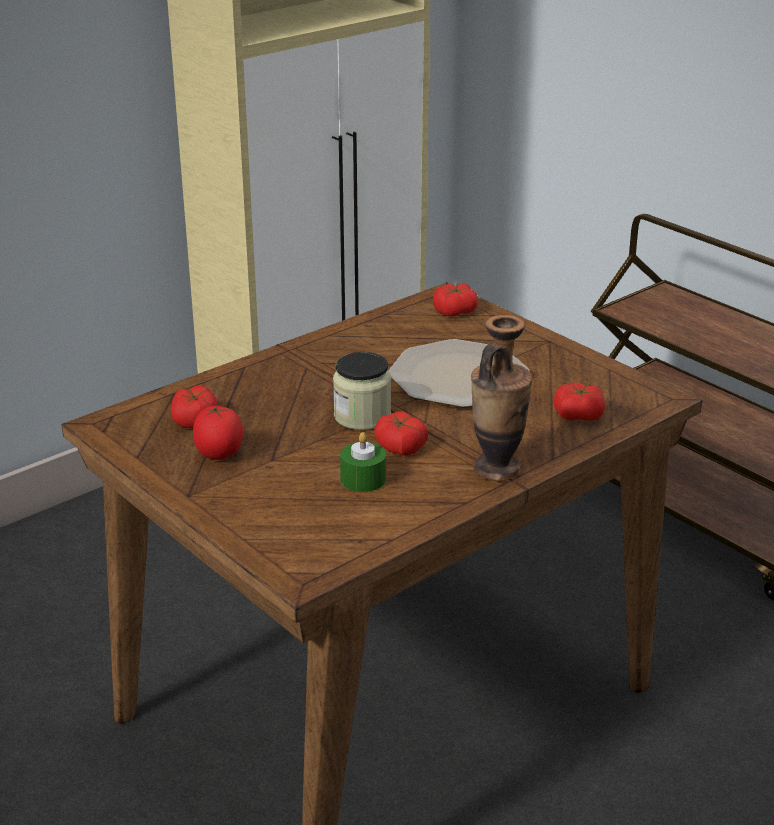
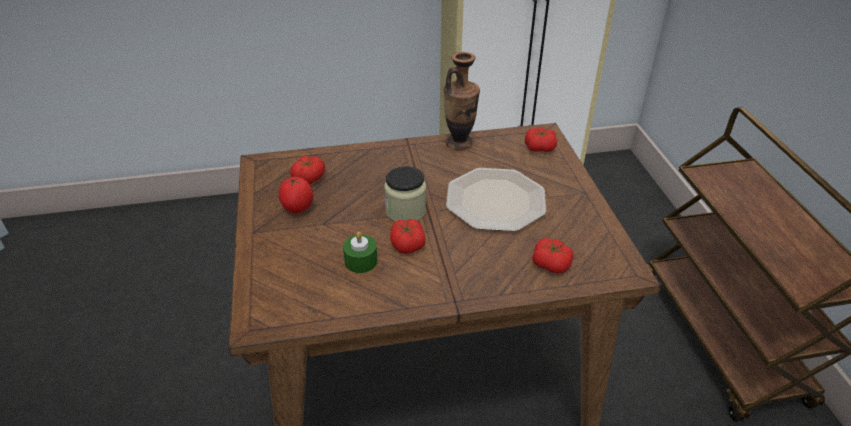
camera: 30 degrees right, 10 degrees up
(497, 469) = (453, 288): vase -> vase (459, 143)

